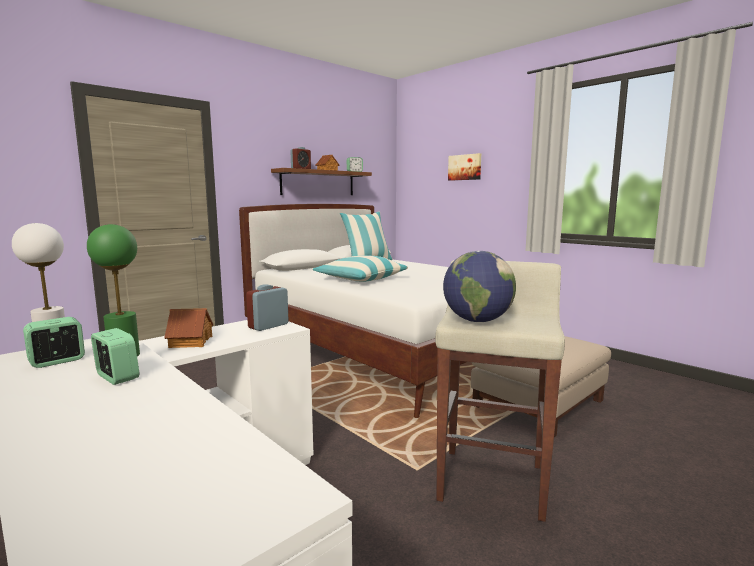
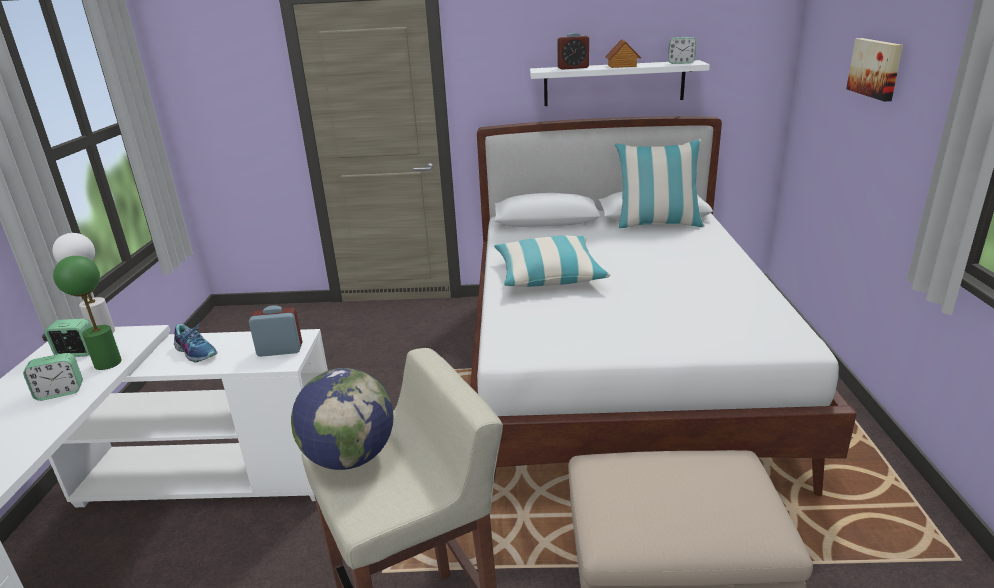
camera: 45 degrees right, 15 degrees up
(117, 377) = (60, 392): alarm clock -> alarm clock turned 75 degrees clockwise
(190, 341) = (196, 351): toy house -> shoe
(318, 183) = (614, 83): brown shelf -> white shelf

